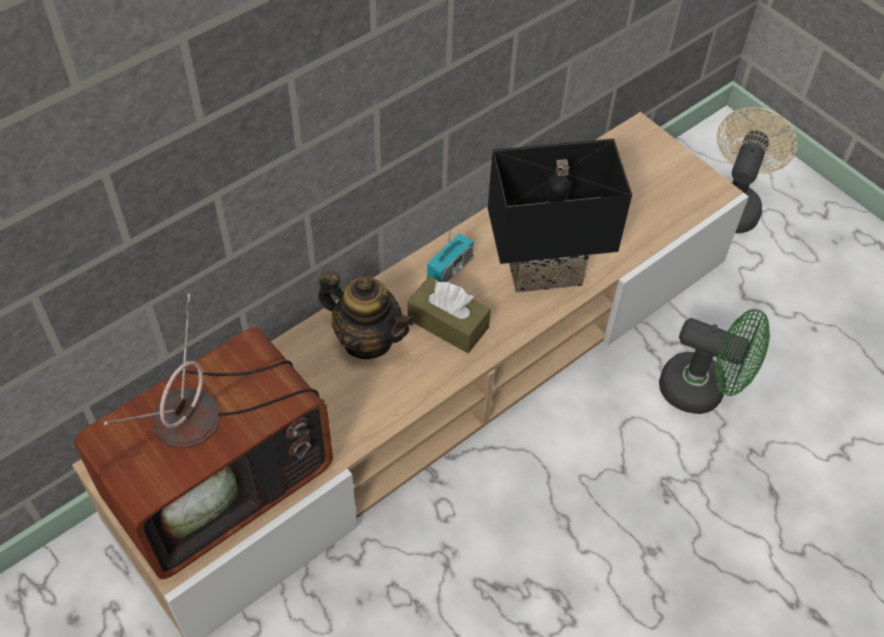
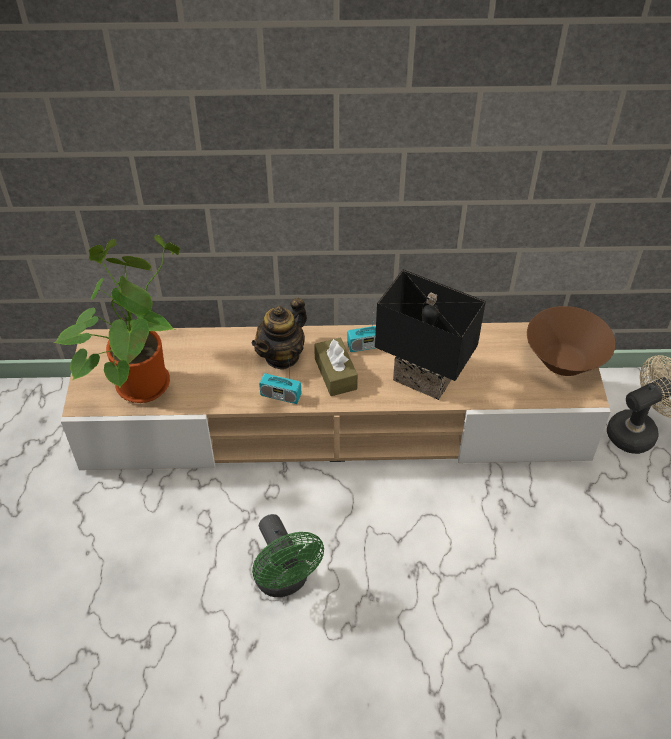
camera: 40 degrees right, 5 degrees down
(223, 478) = (141, 380): television -> potted plant
(367, 339) = (282, 356): teapot -> teapot turned 60 degrees clockwise
(412, 388) = (280, 395): none -> radio
(660, 167) = (564, 361): none -> brown bowl
(703, 391) = (498, 529): green fan -> green fan (285, 581)

